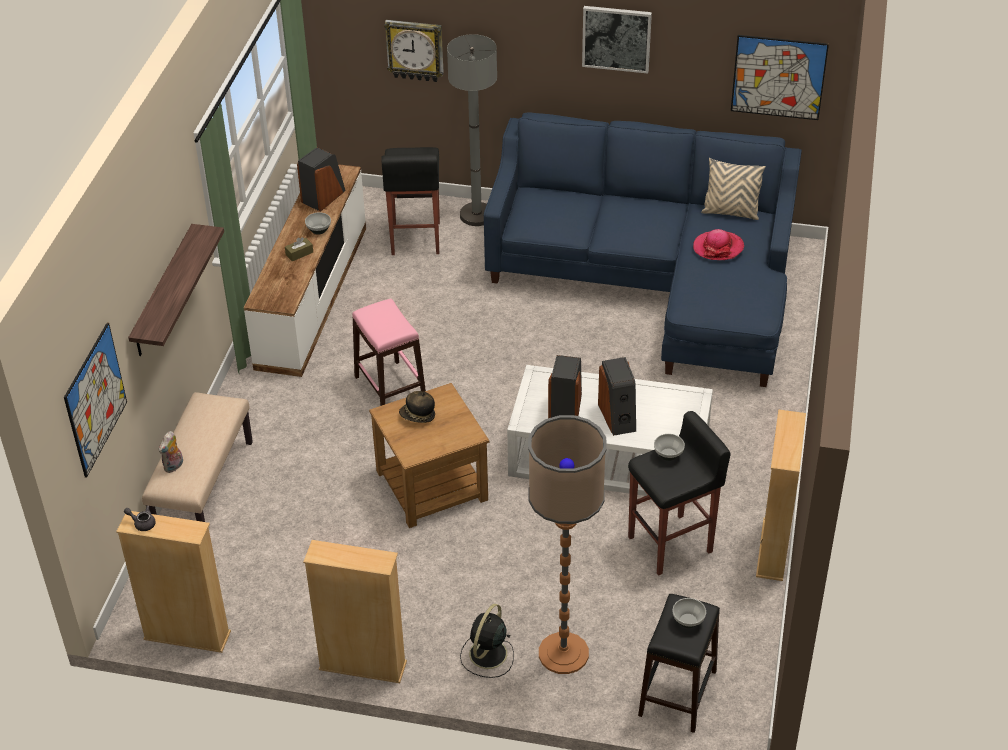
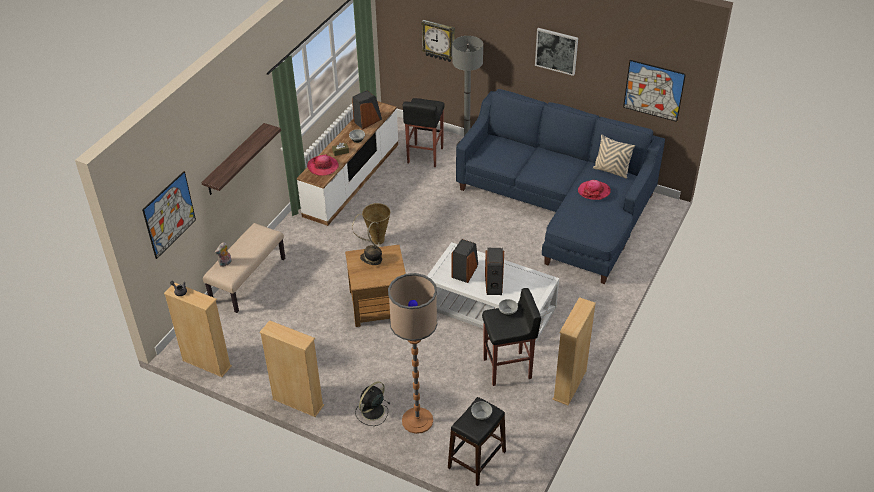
camera: 15 degrees right, 0 degrees up
(280, 281) = (323, 166): none -> hat
(390, 389) = (375, 242): pink stool -> basket

